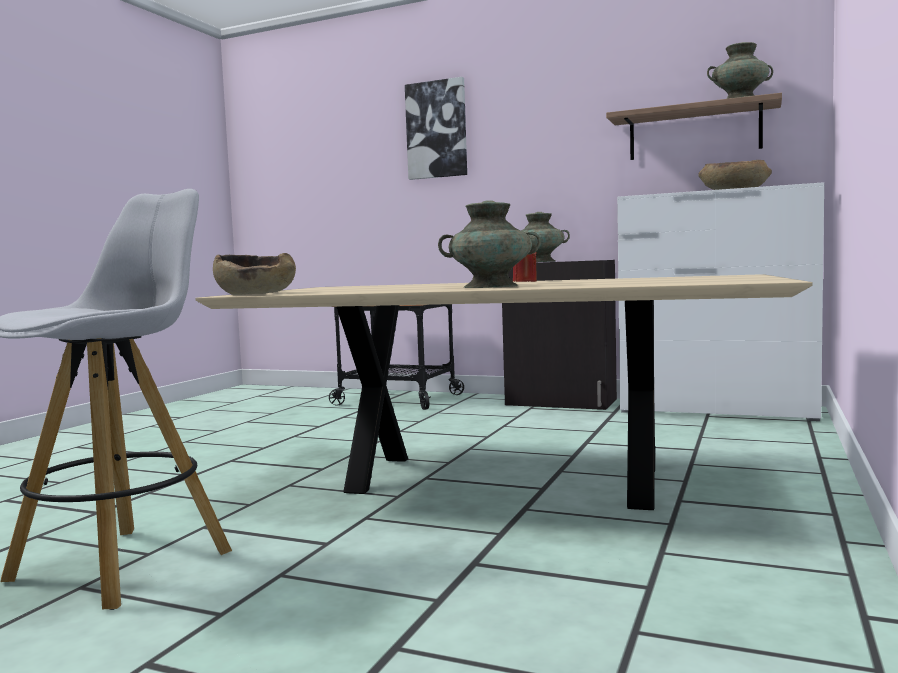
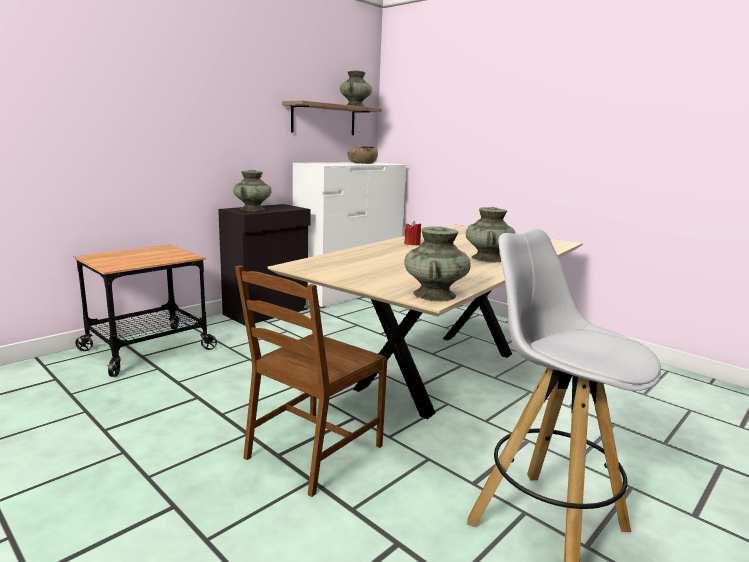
camera: 70 degrees left, 10 degrees up
(242, 468) = (313, 452): none -> brown chair
(256, 294) = (434, 294): brown bowl -> turquoise vase
(437, 130) = (135, 77): picture -> none

